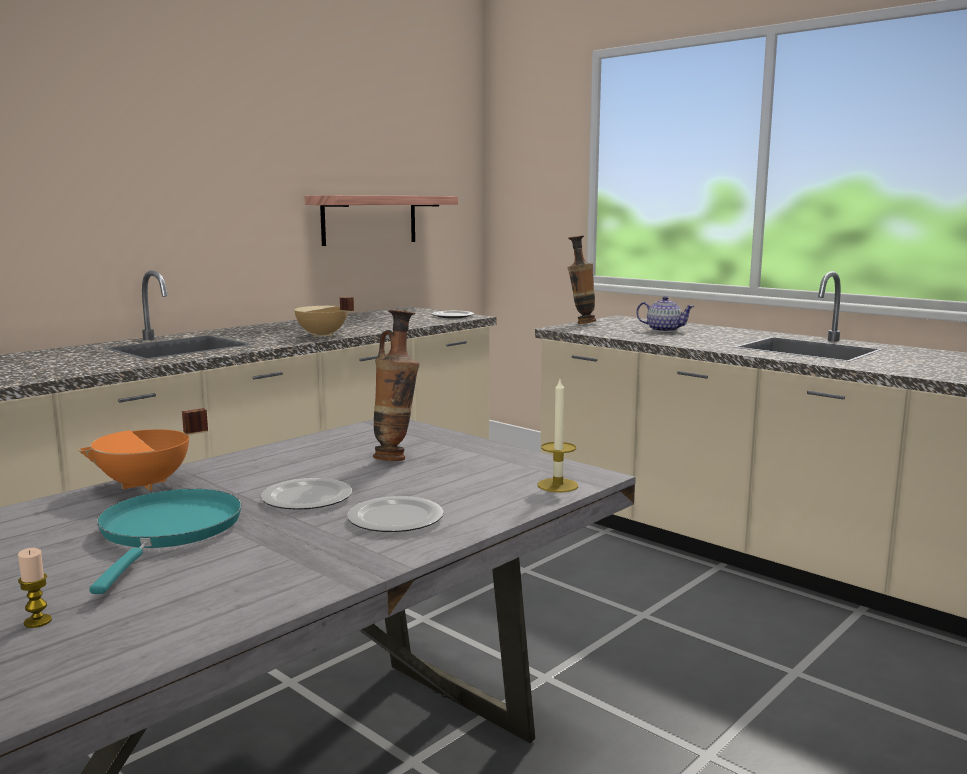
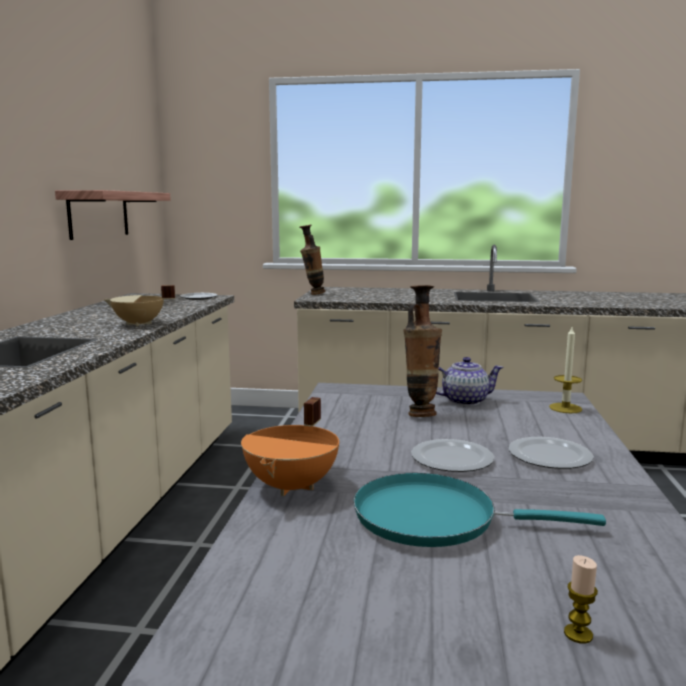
camera: 35 degrees left, 0 degrees up
(168, 531) = (435, 518): turquoise frying pan -> turquoise frying pan turned 45 degrees counterclockwise
(663, 330) = (381, 293): teapot -> teapot (464, 401)

